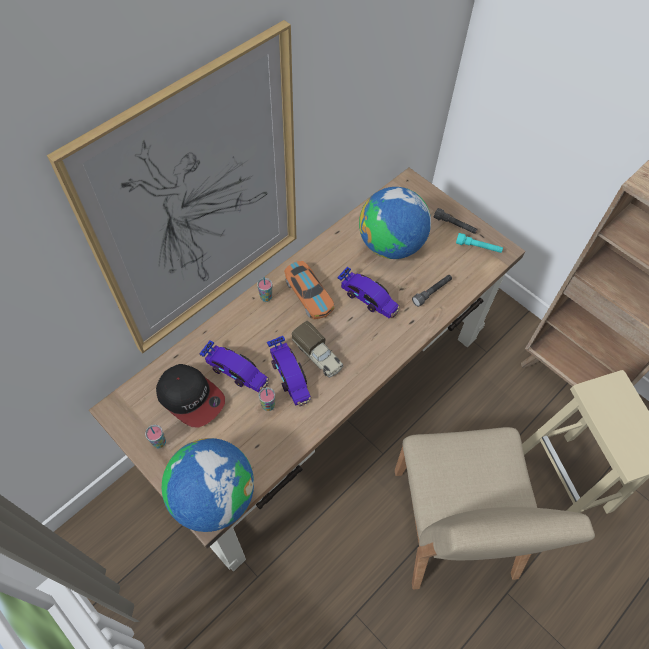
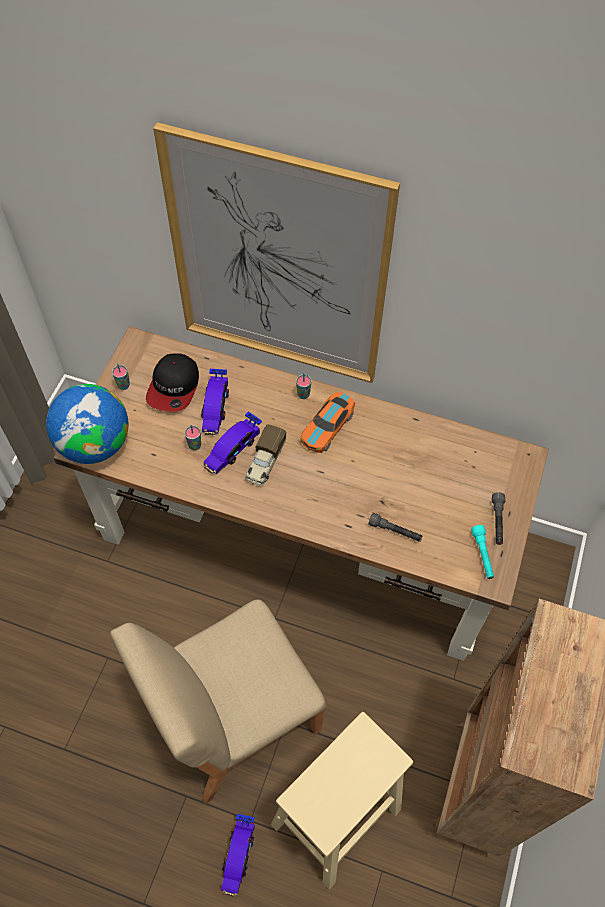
camera: 65 degrees right, 0 degrees up
(368, 298) = (353, 477): toy car -> toy car (238, 856)
(391, 245) = (430, 472): globe -> none

